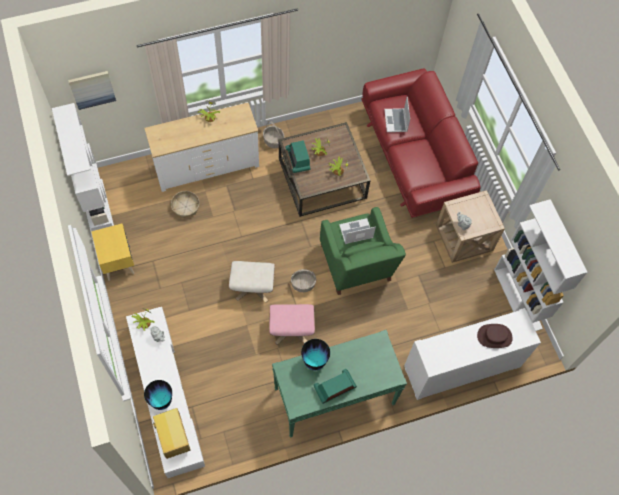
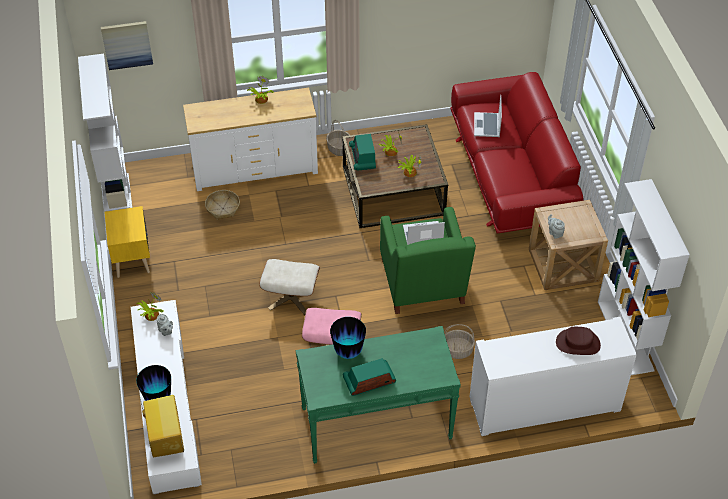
camera: 10 degrees right, 15 degrees down
(303, 284) = (353, 299): basket -> basket (457, 350)

